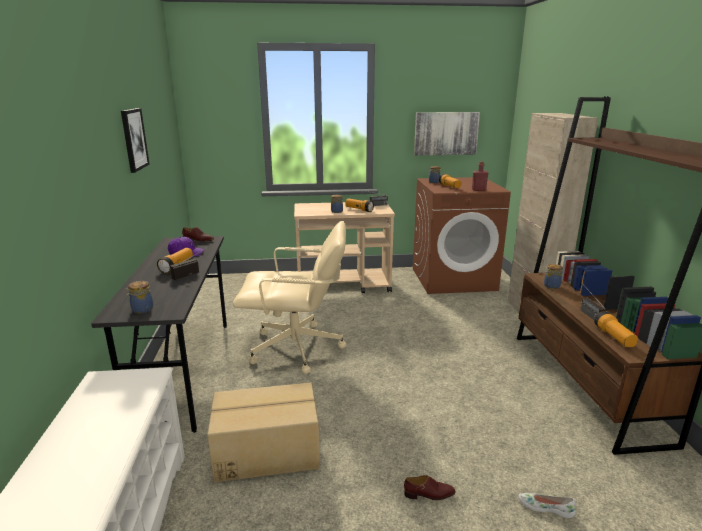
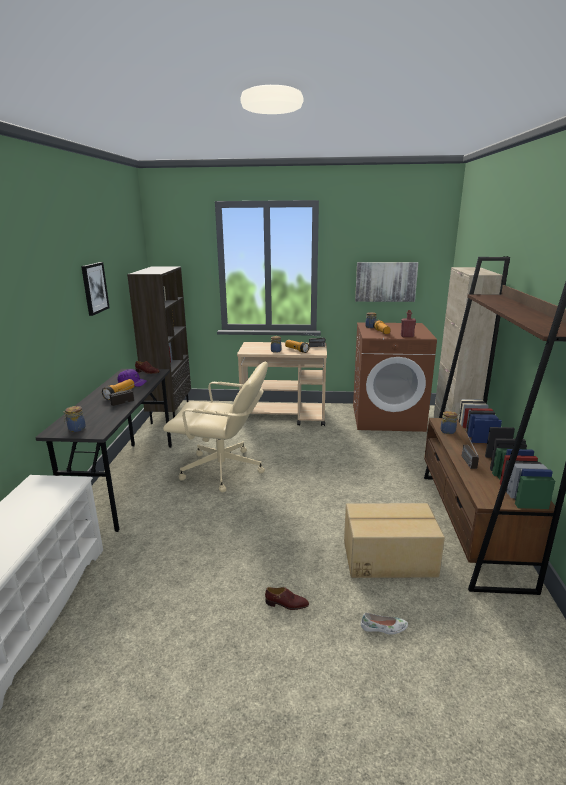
camera: 10 degrees right, 0 degrees up
(211, 289) = (170, 413): none -> brown bookcase
(266, 451) = (167, 553): cardboard box -> cardboard box (388, 557)
(545, 507) = (384, 628): white shoe -> white shoe turned 150 degrees clockwise
(614, 337) = (478, 484): flashlight -> none

